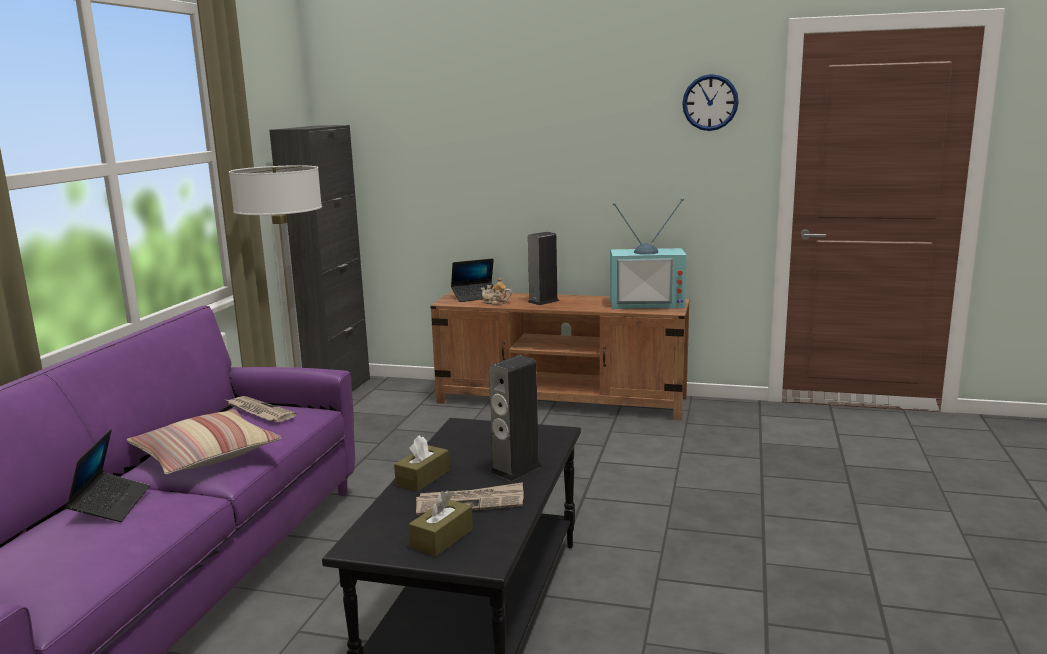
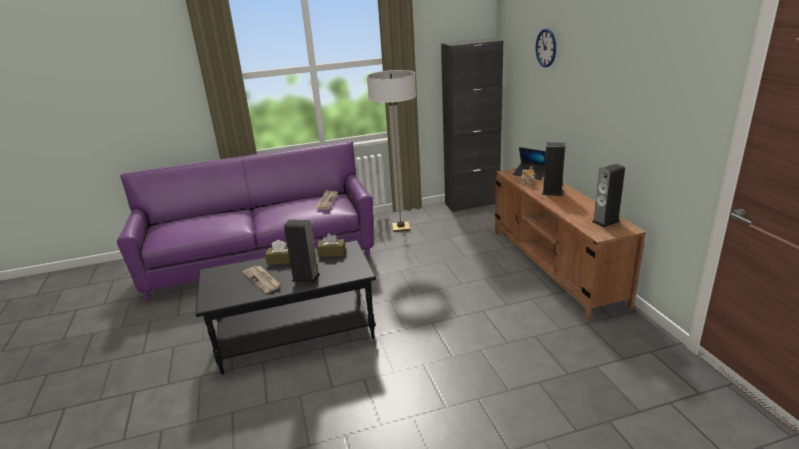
camera: 60 degrees right, 10 degrees up
(111, 504) = (224, 217): laptop -> none
(206, 455) = (277, 212): pillow -> none
(442, 538) = (225, 286): brown tissue box -> brown tissue box (331, 253)
(647, 303) = (605, 221): television -> speaker
(710, 102) = (688, 61): wall clock -> wall clock (546, 48)

